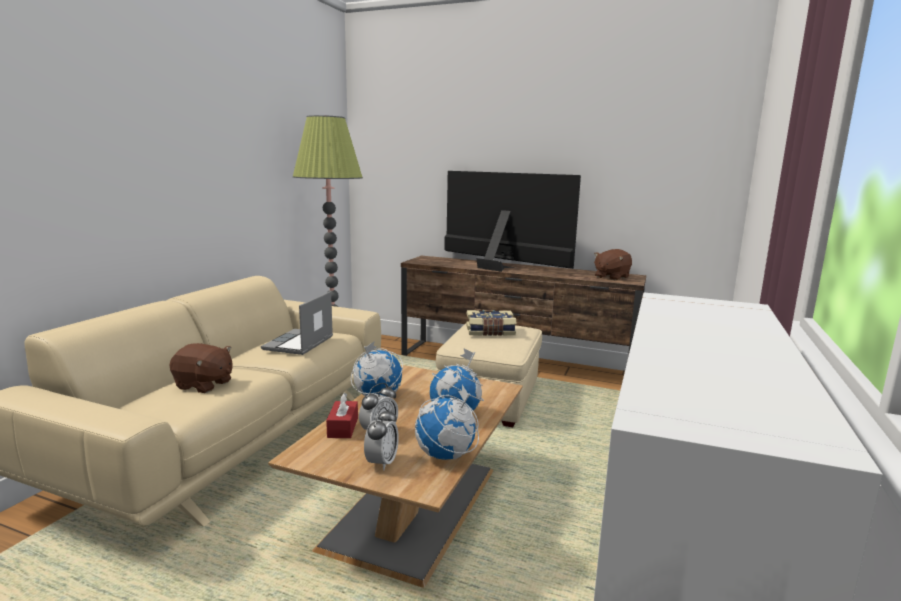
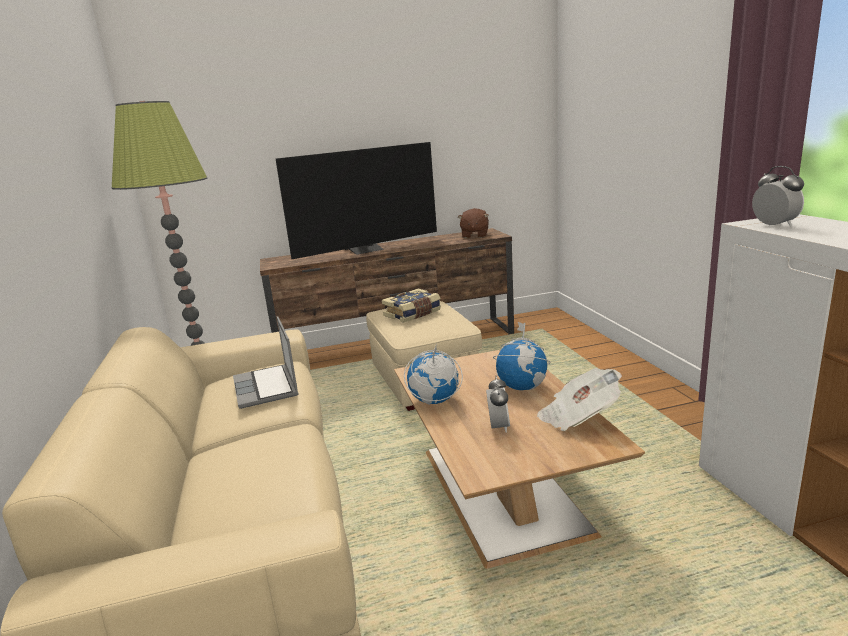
camera: 35 degrees left, 5 degrees up
(204, 385) = (254, 467): brown plush toy -> none
(343, 427) = (462, 437): red tissue box -> none
(382, 463) = (548, 445): alarm clock -> alarm clock (774, 226)
(446, 456) = (578, 417): globe -> newspaper
(499, 267) = (366, 250): television -> television turned 150 degrees clockwise

